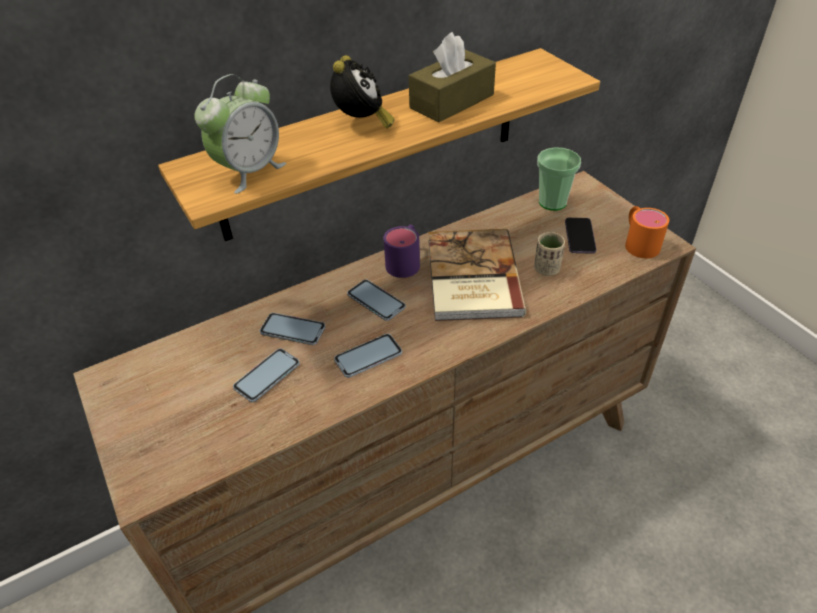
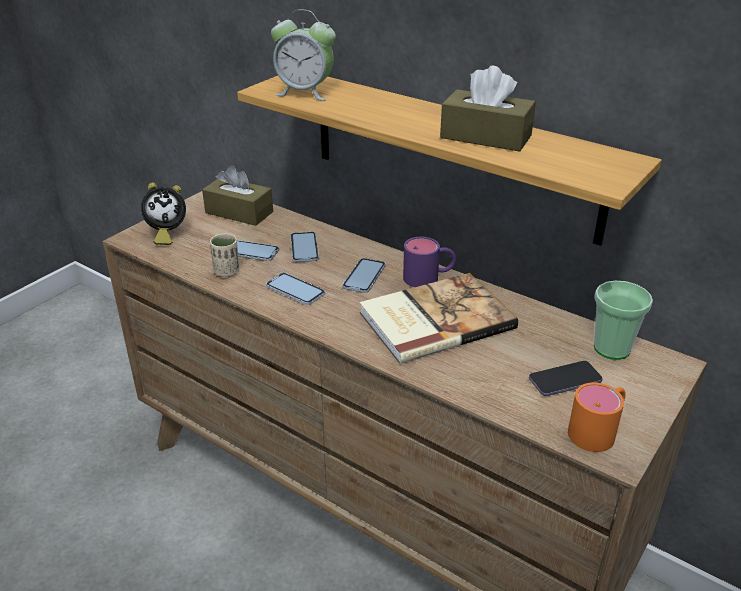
camera: 65 degrees right, 10 degrees down
(170, 366) = (239, 212): none -> brown tissue box
(362, 123) = (408, 112): alarm clock -> alarm clock (166, 234)
(546, 269) = (486, 366): beige cup -> beige cup (227, 272)

